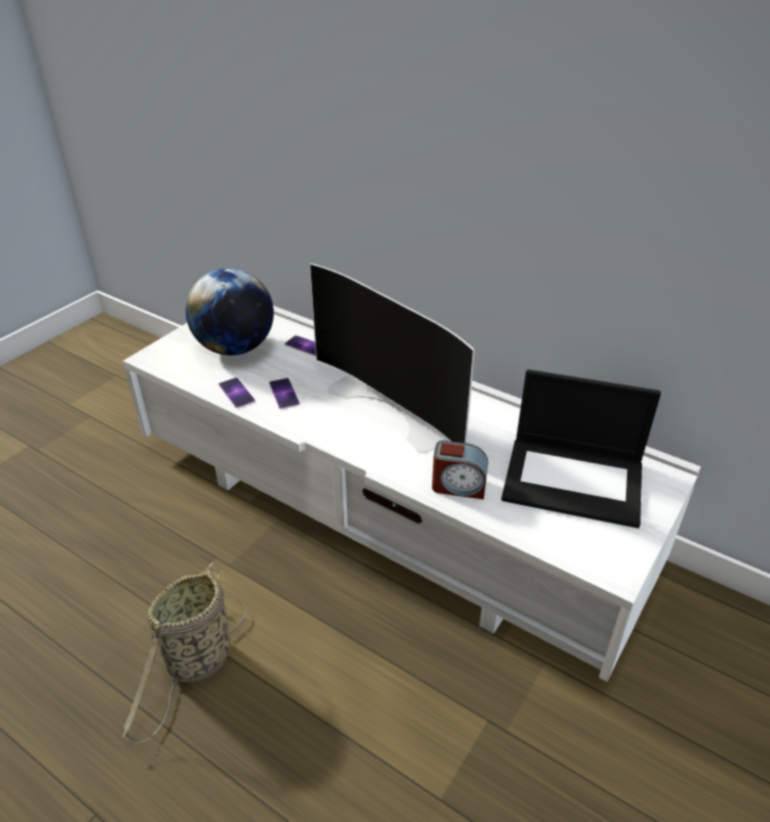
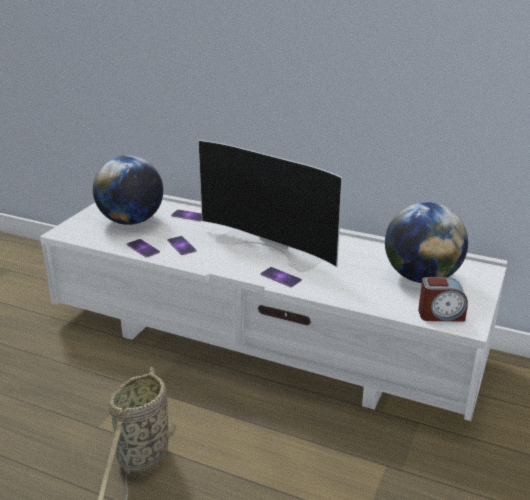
camera: 10 degrees left, 10 degrees down
(391, 459) = (281, 277): none -> phone
(458, 486) = (337, 288): alarm clock -> alarm clock (440, 315)
(574, 480) = (421, 277): laptop -> globe

